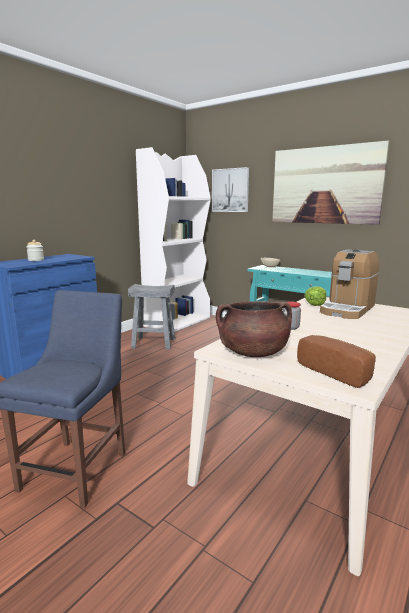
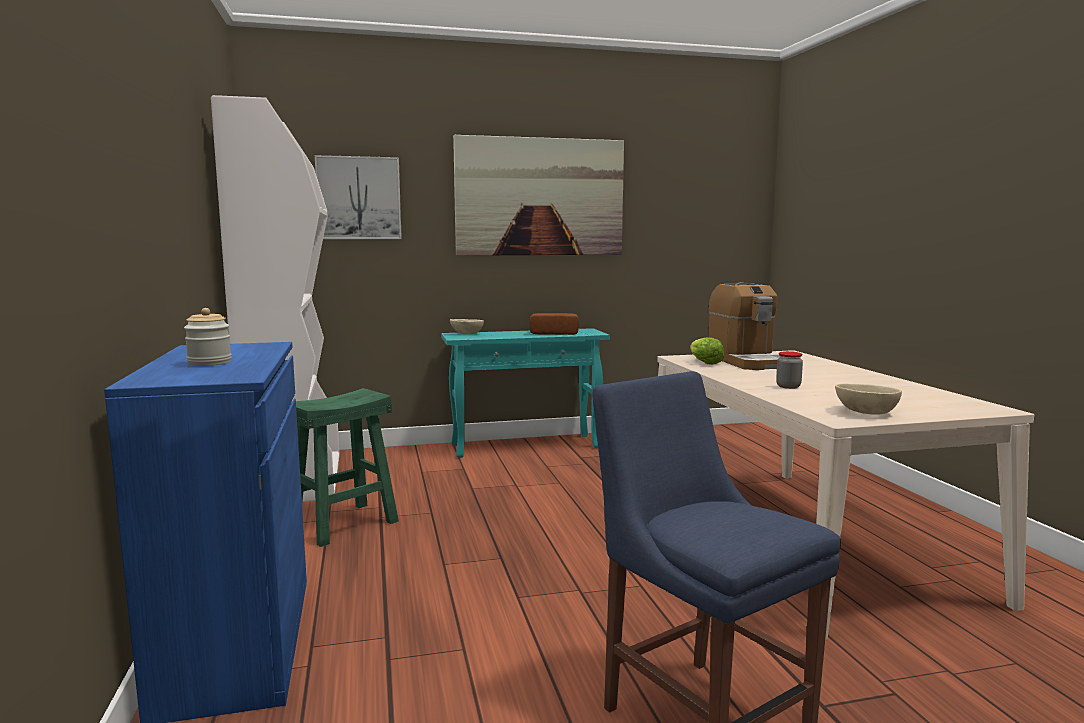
camera: 50 degrees left, 5 degrees down
(154, 343) = (343, 523): grey stool -> green stool
(253, 353) = (866, 412): brown cooking pot -> beige bowl
(336, 372) = (952, 405): bread -> bread (554, 333)

